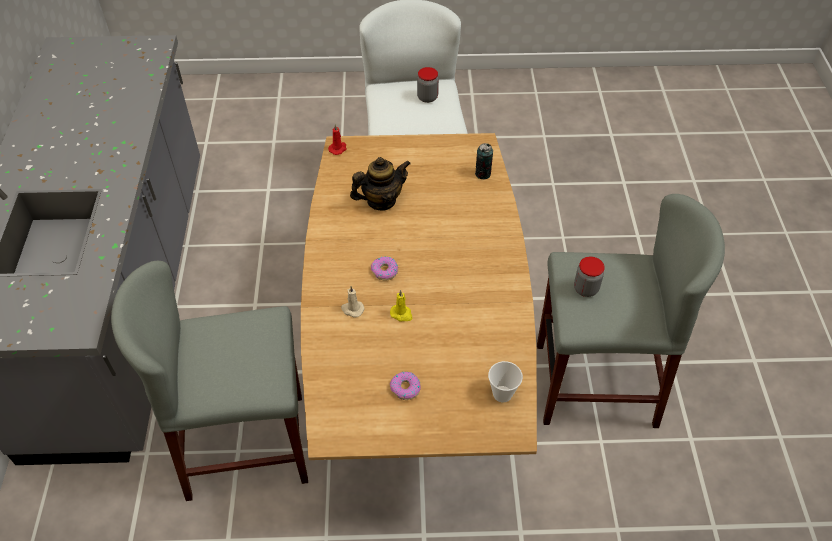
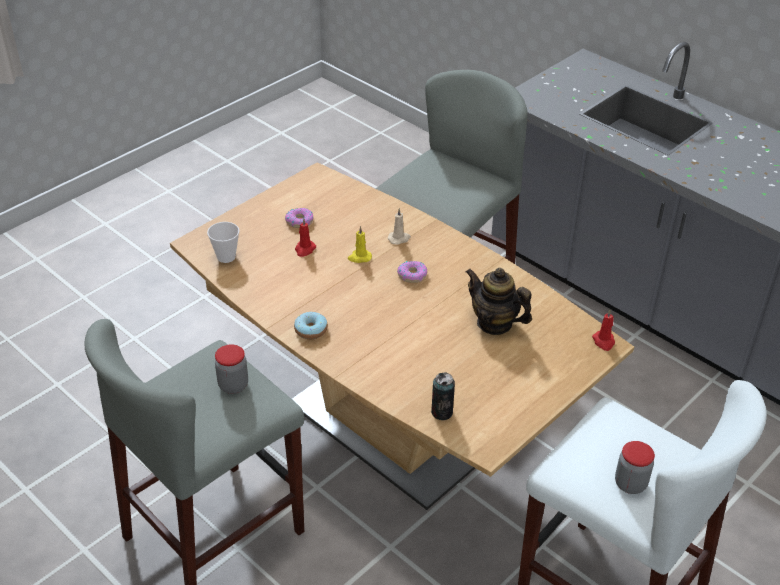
camera: 135 degrees right, 10 degrees down
(381, 200) = (494, 323): teapot -> teapot turned 105 degrees clockwise
(433, 353) = (305, 249): none -> red candle
(503, 278) = (311, 330): none -> donut

